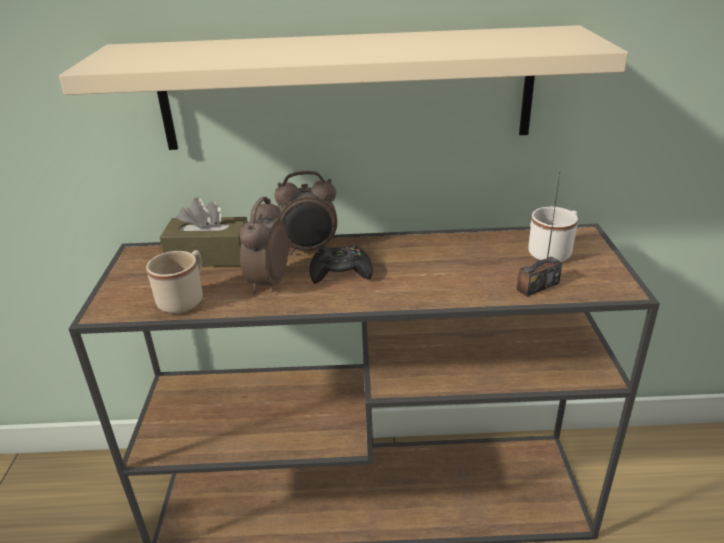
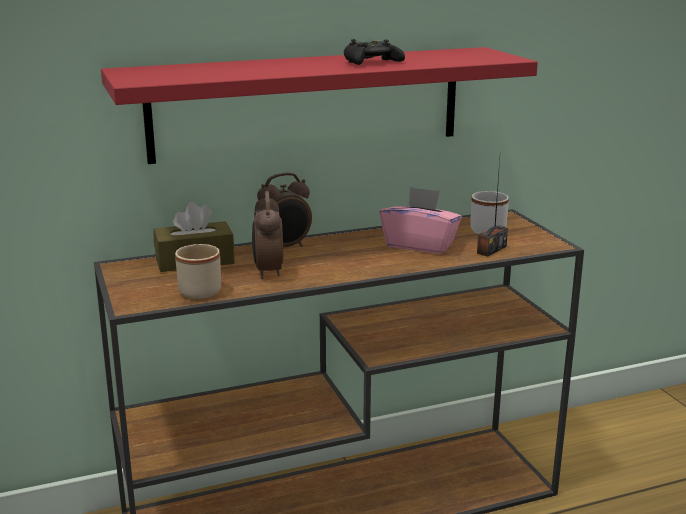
camera: 20 degrees left, 10 degrees down
(341, 272) = (326, 259): black game controller -> black game controller (371, 62)
(346, 90) = (308, 103): beige shelf -> red shelf
(456, 266) = (420, 245): none -> pink tissue box

